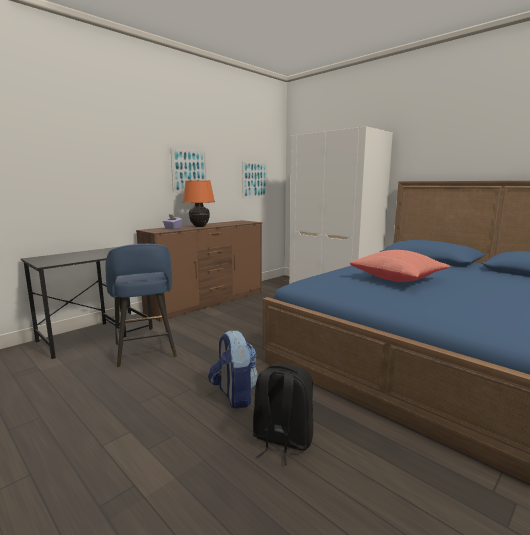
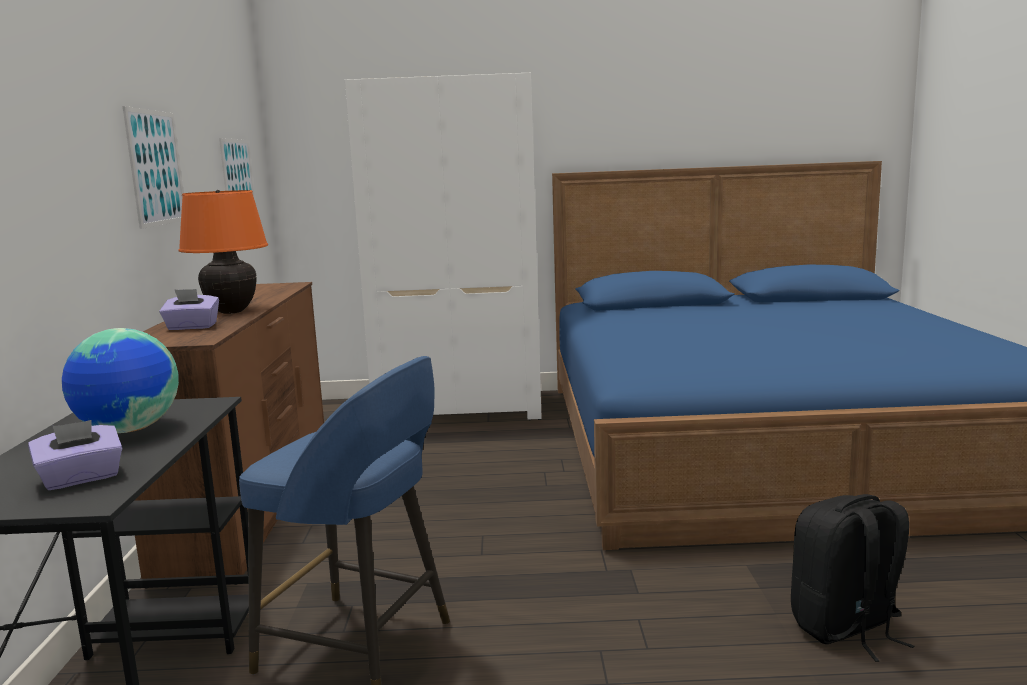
camera: 45 degrees left, 0 degrees up
(61, 260) = (81, 478): none -> purple tissue box
(104, 253) = (129, 430): none -> globe
(234, 395) = (677, 618): backpack -> none
(398, 279) = (724, 336): red pillow -> none

